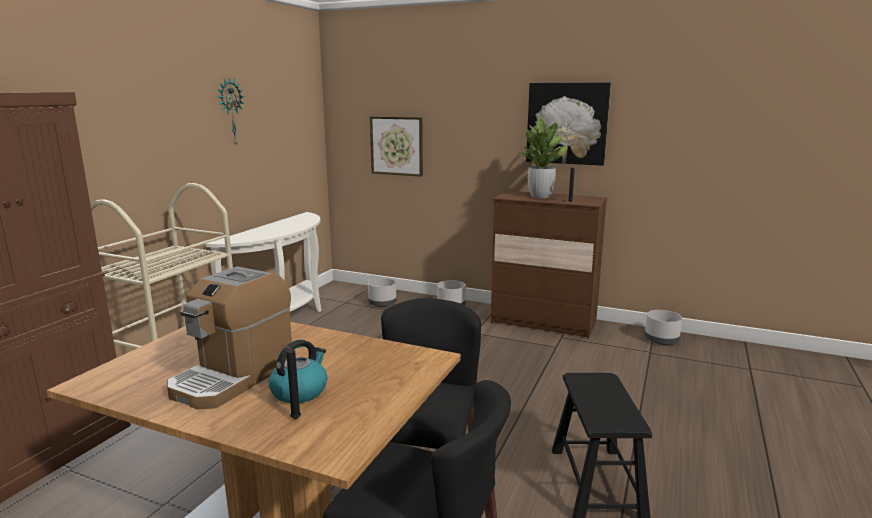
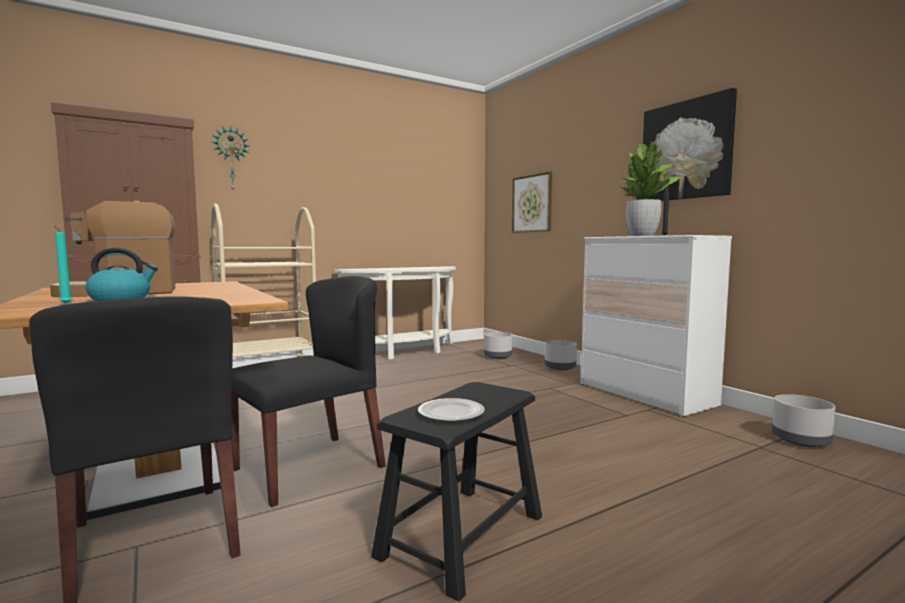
camera: 35 degrees right, 10 degrees down
(230, 112) = (374, 167): wall clock -> wall clock (231, 159)
(294, 419) = (65, 304): black candle -> turquoise candle
(543, 322) = (645, 395): brown dresser -> white dresser
(615, 410) = (451, 414): none -> plate

